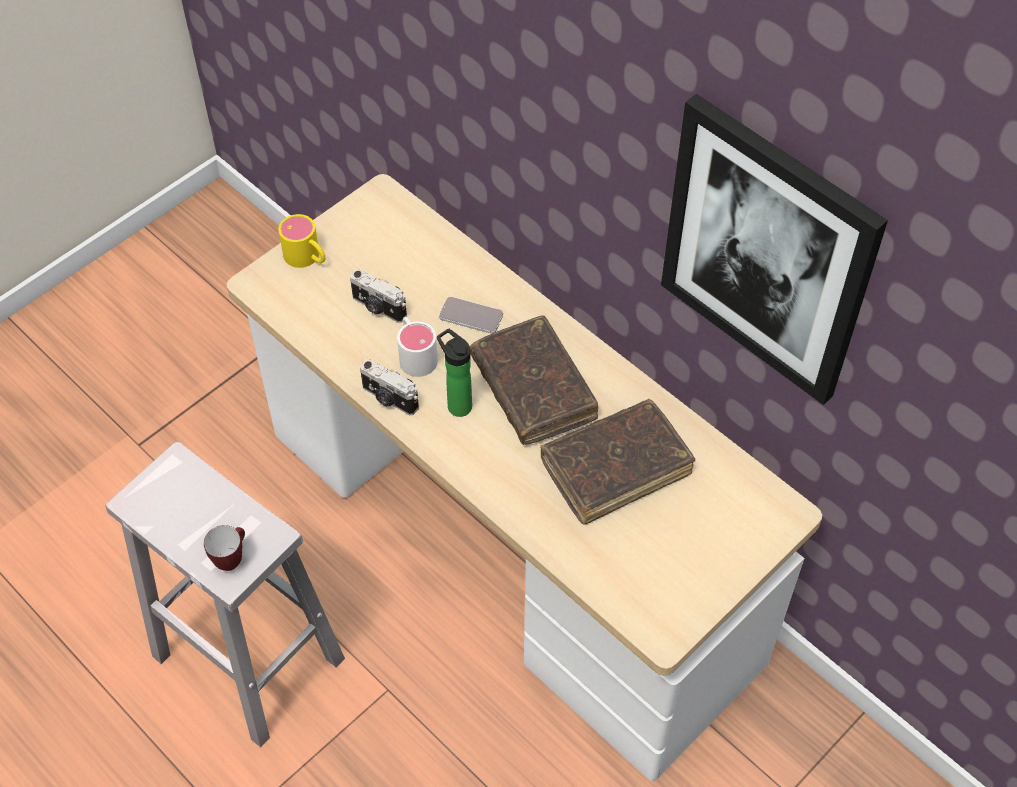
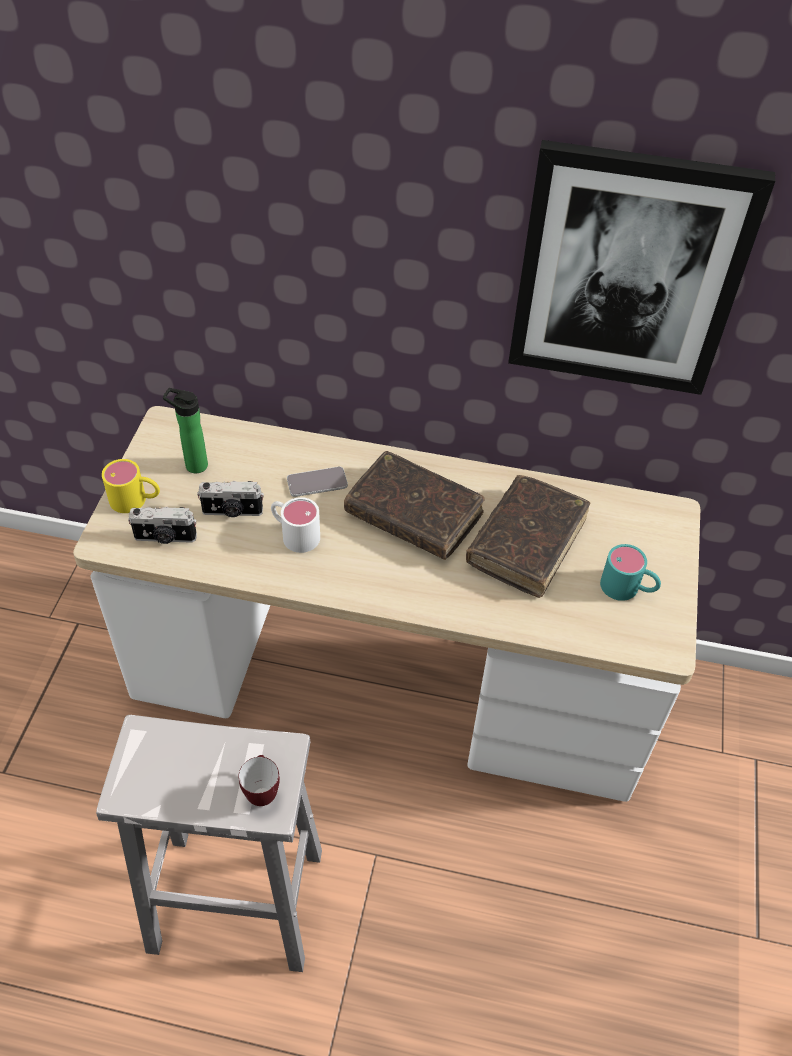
camera: 35 degrees left, 5 degrees down
(389, 399) = (300, 580): camera -> camera (165, 538)
(457, 404) = (361, 556): bottle -> bottle (193, 465)
(675, 560) = (628, 588): none -> turquoise mug

